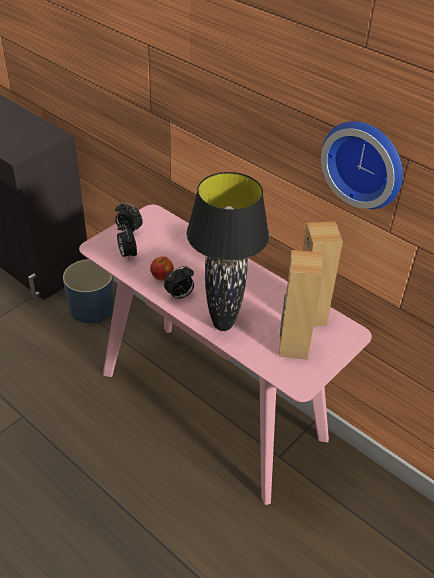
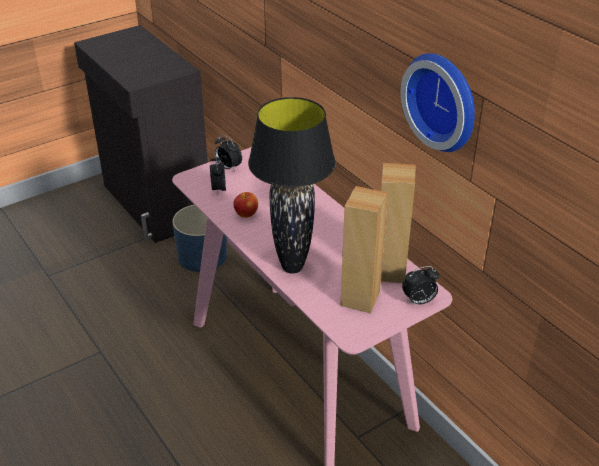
camera: 15 degrees right, 5 degrees down
(179, 296) = (257, 234): alarm clock -> alarm clock (419, 301)

